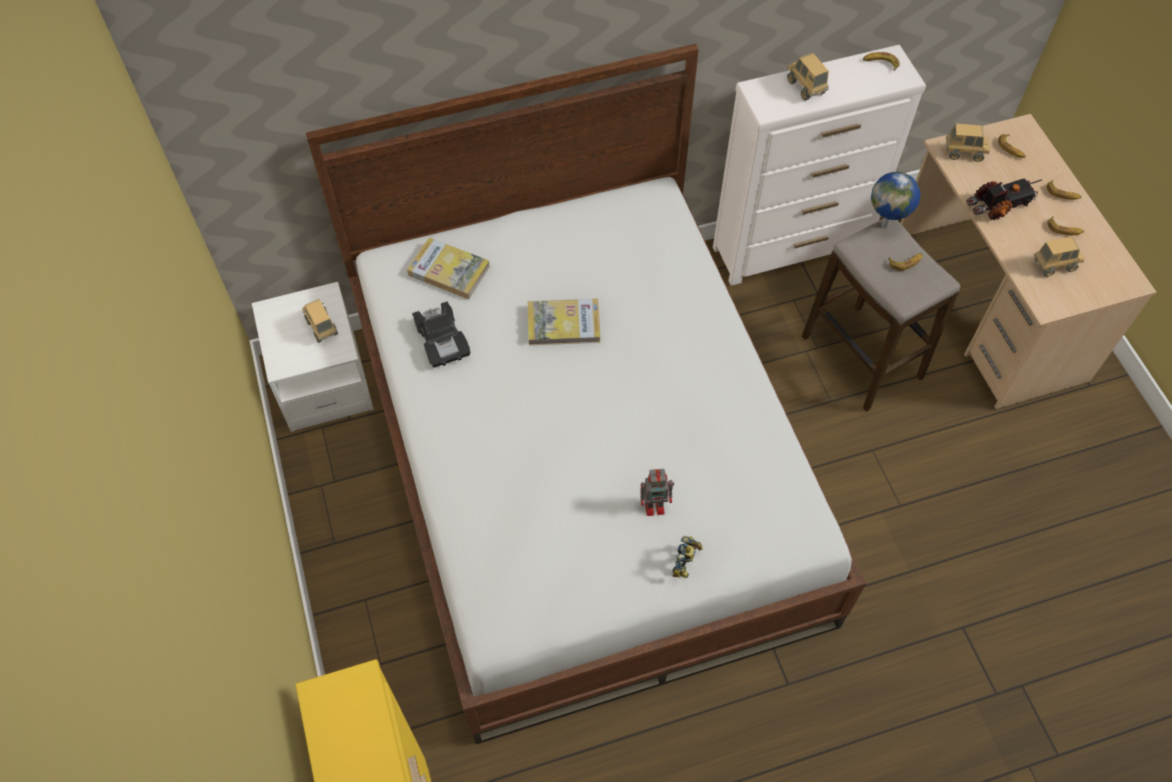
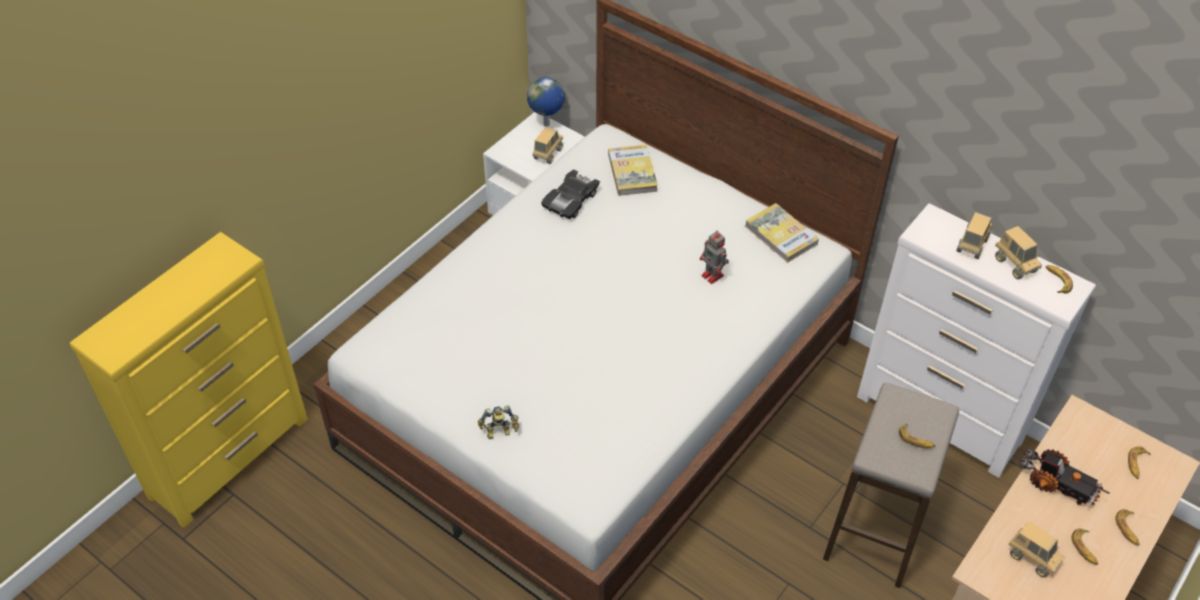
camera: 55 degrees right, 10 degrees down
(563, 324) = (645, 257): book -> book (781, 235)
(655, 505) = (535, 389): toy robot -> toy robot (713, 276)
(886, 225) = (940, 406): globe -> globe (547, 125)
(964, 153) = (1090, 430): toy truck -> toy truck (1014, 265)

